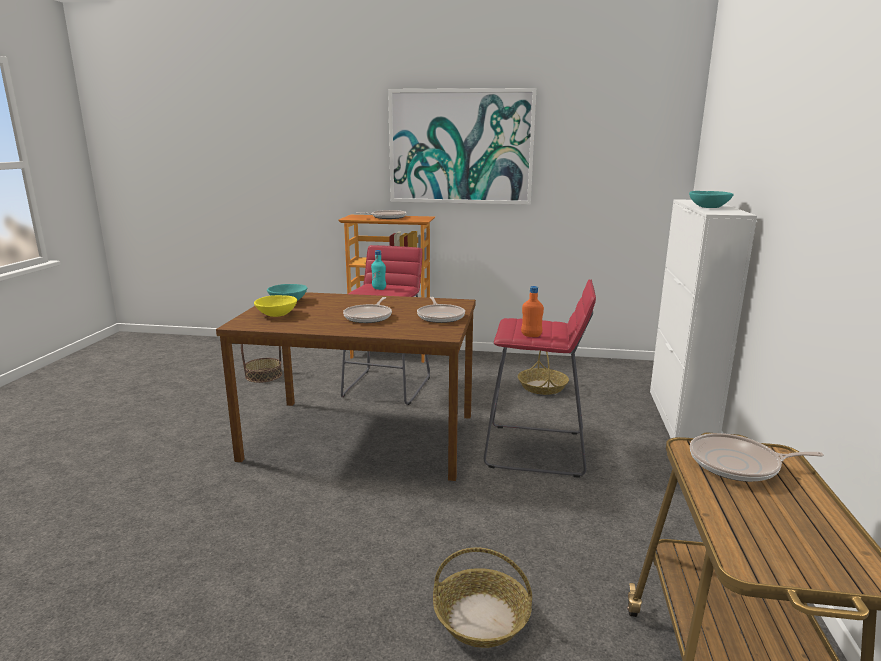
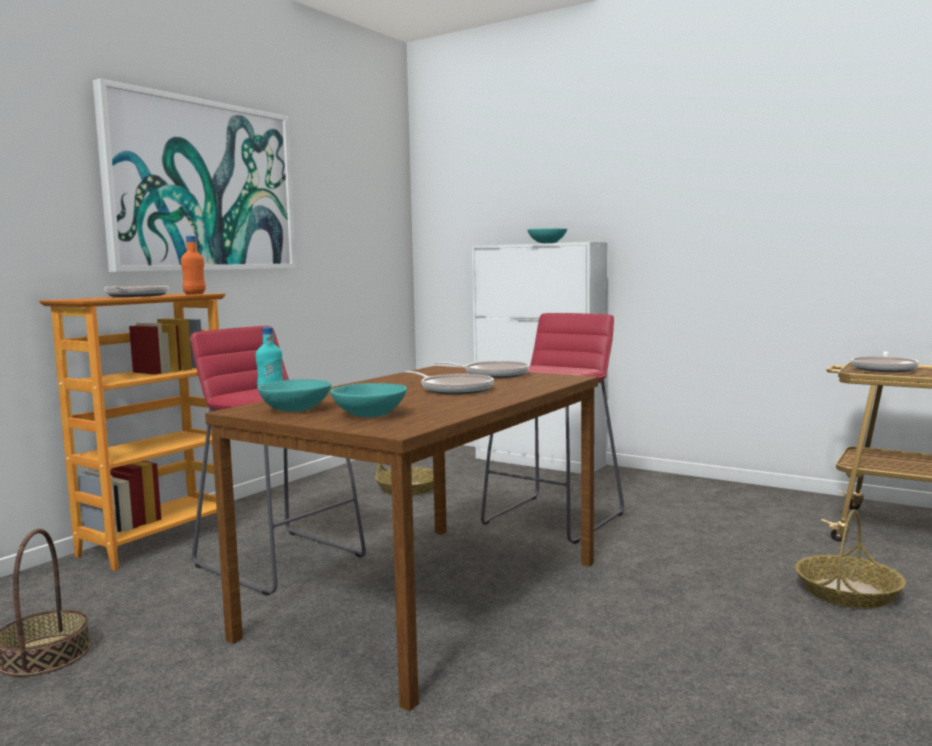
camera: 65 degrees left, 10 degrees down
(277, 314) = (370, 415): yellow bowl -> turquoise bowl
(531, 336) = (572, 371): orange bottle -> orange bottle (194, 294)

